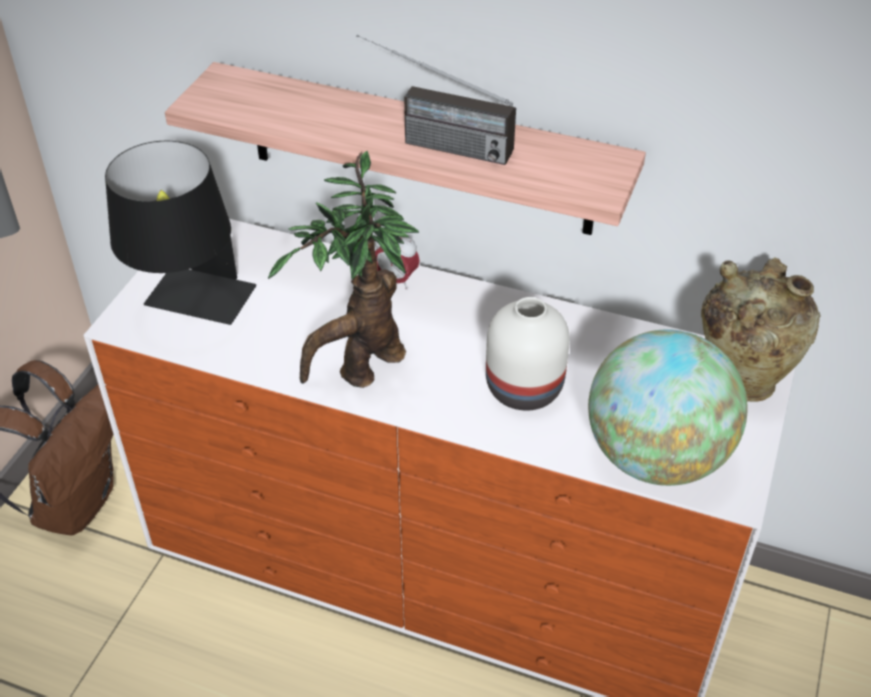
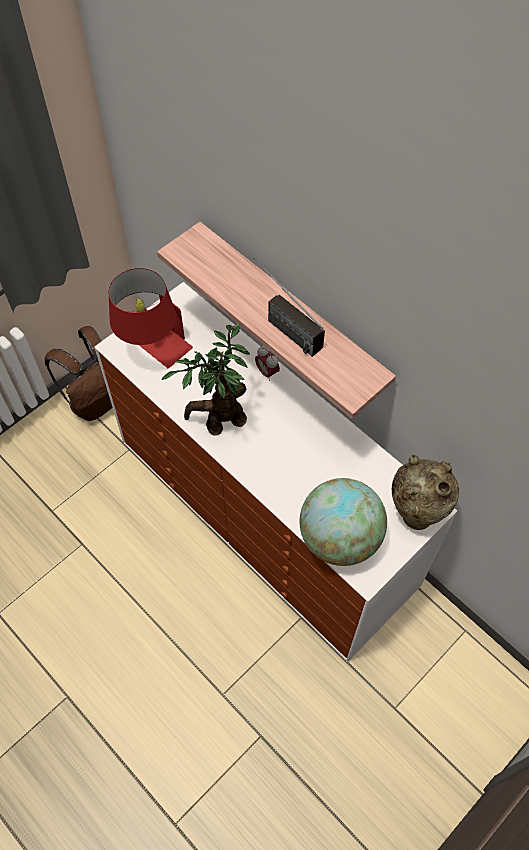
camera: 25 degrees right, 15 degrees up
(191, 308) = (153, 350): black table lamp -> red table lamp
(523, 386) = (296, 467): white vase -> none

